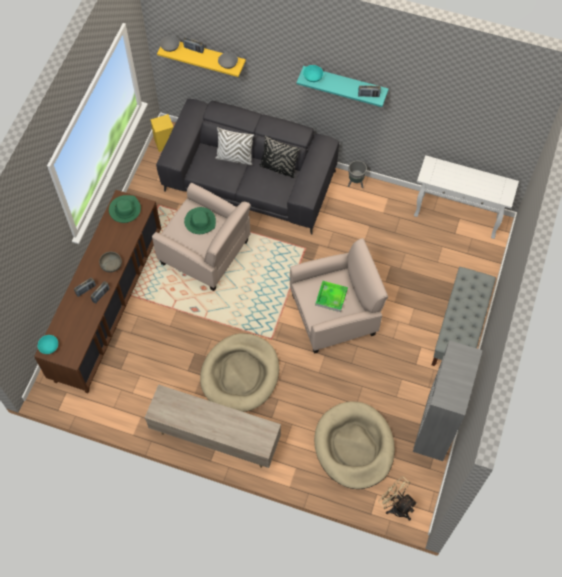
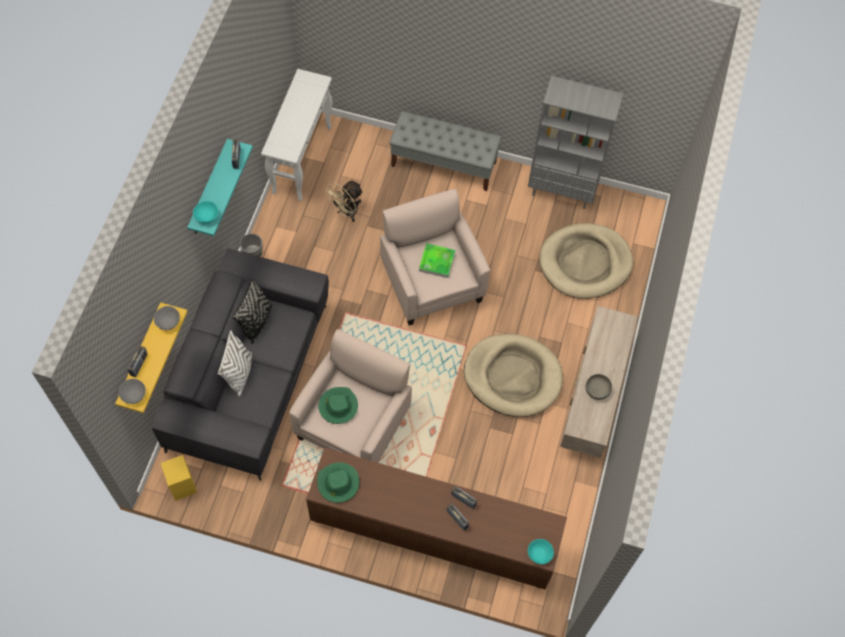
camera: 95 degrees left, 0 degrees up
(111, 265) = (420, 492): grey bowl -> grey bowl (597, 390)
(396, 506) = (643, 226): beige fan -> beige fan (346, 212)

